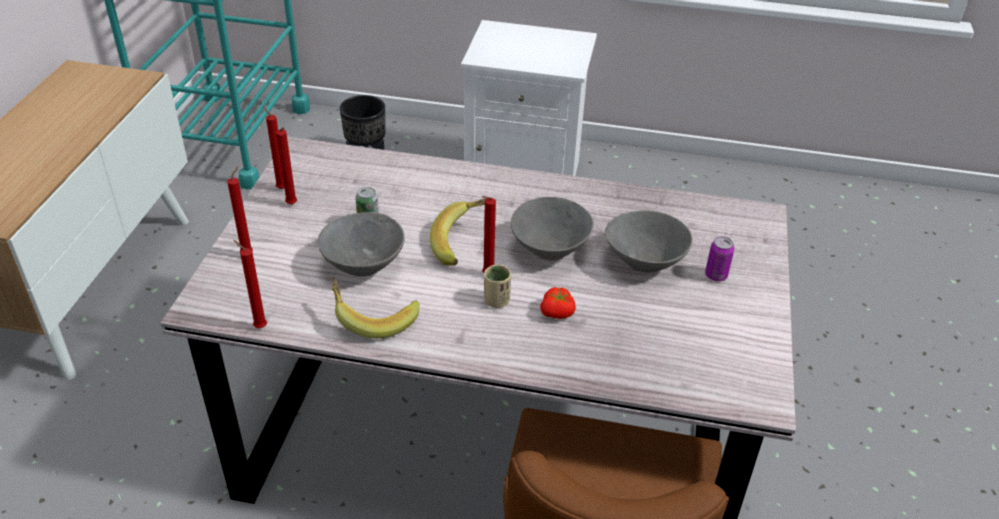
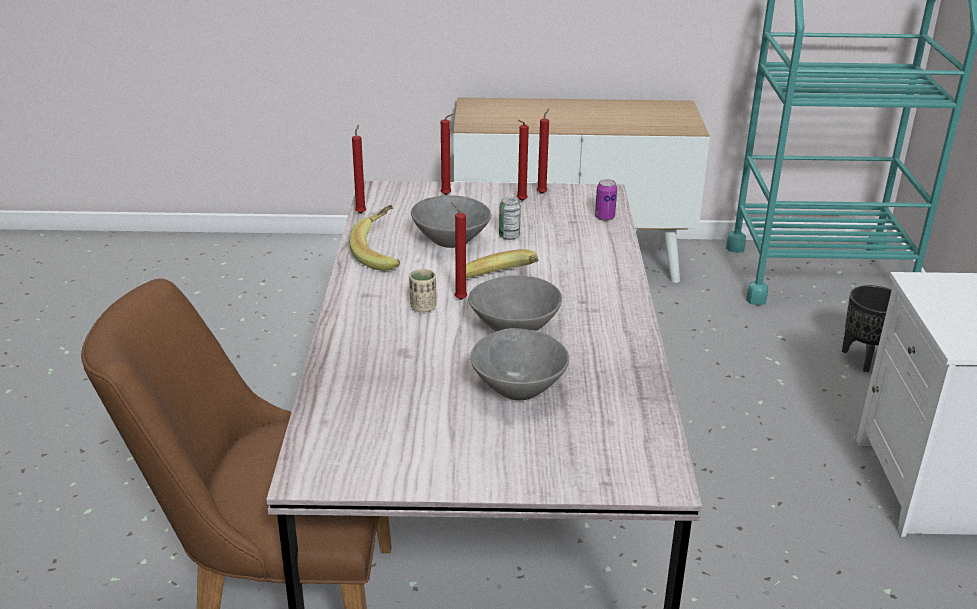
camera: 80 degrees right, 10 degrees down
(558, 312) = (416, 341): tomato -> none
(716, 275) = (514, 441): can -> can (604, 217)

